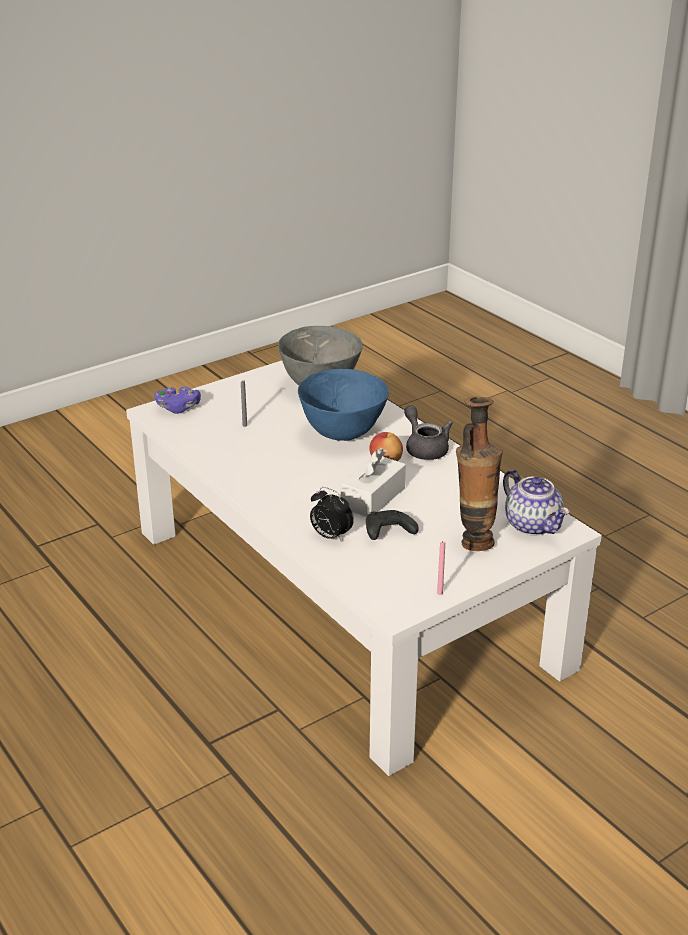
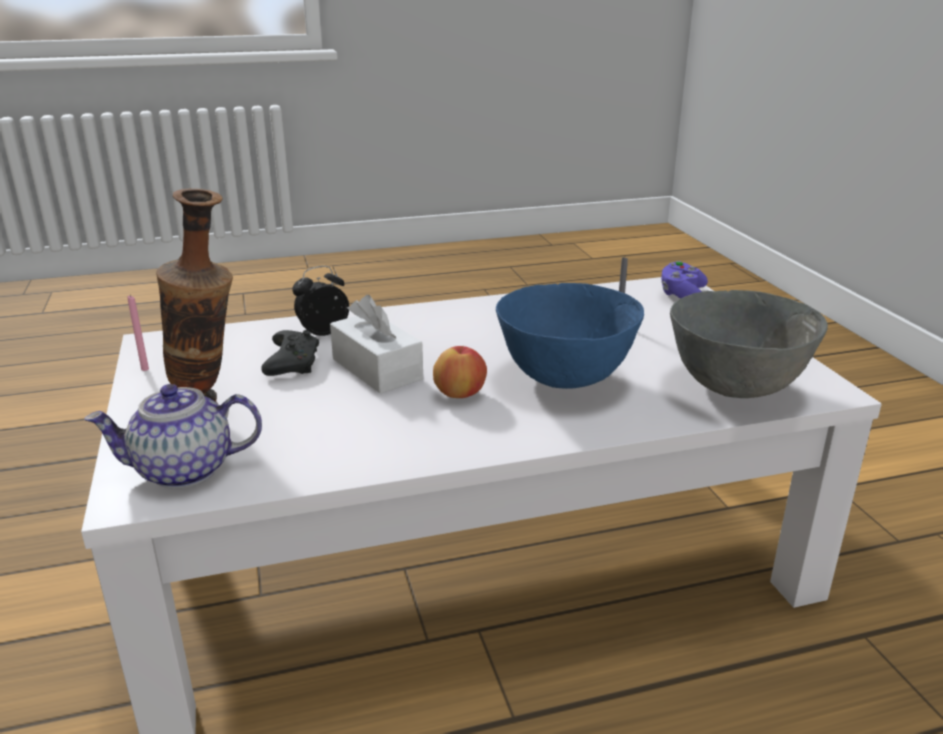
camera: 110 degrees right, 5 degrees down
(425, 448) = (479, 433): grey teapot -> none

